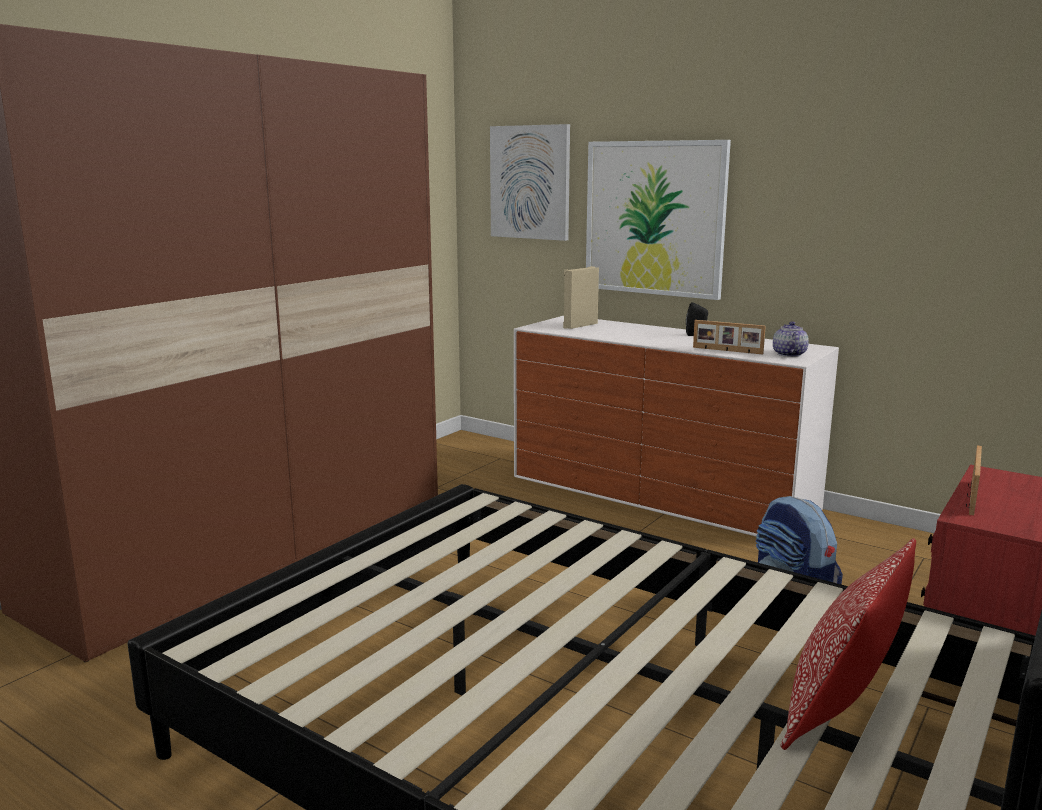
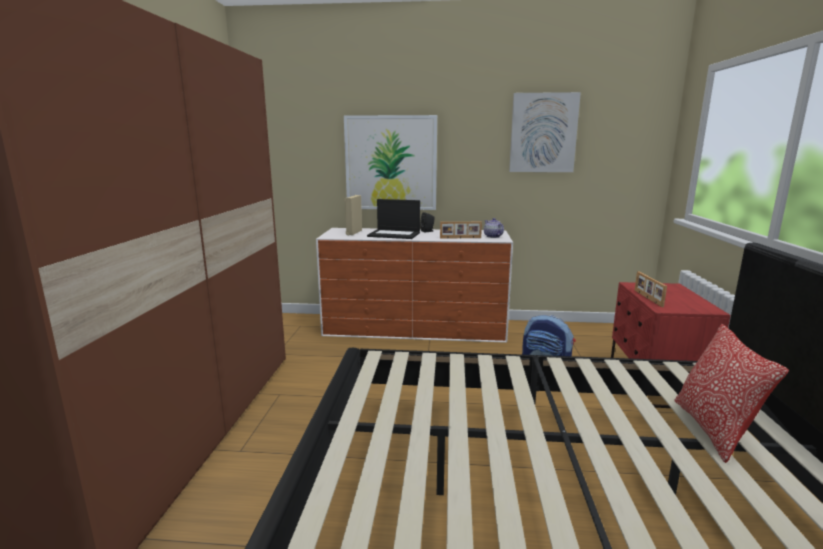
camera: 30 degrees left, 0 degrees up
(530, 182) = (300, 142): picture -> picture (543, 133)
(634, 334) = (394, 234): none -> laptop

